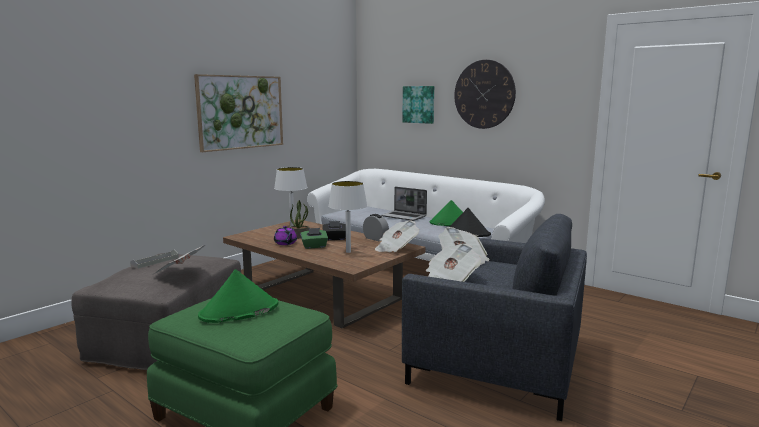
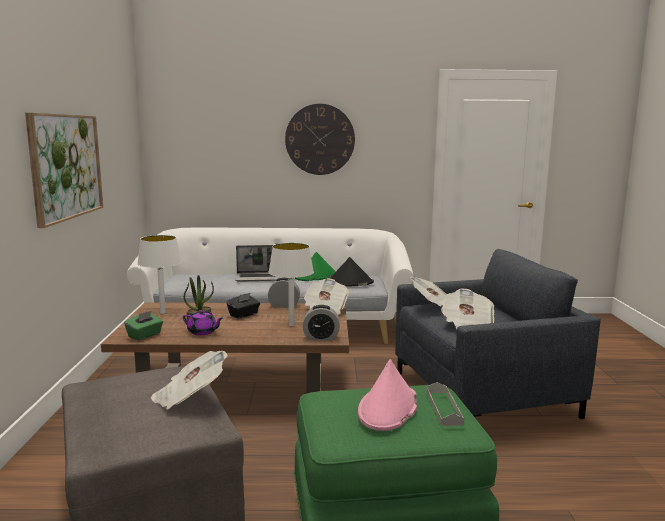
camera: 40 degrees left, 0 degrees up
(155, 261) = (113, 395): grey tray -> grey tray (444, 408)
(239, 311) = (388, 408): green hat -> pink hat
(314, 246) = (243, 328): green tissue box -> green tissue box (145, 335)
(346, 264) = (321, 337): none -> alarm clock
(419, 104) = (238, 150): picture -> none

